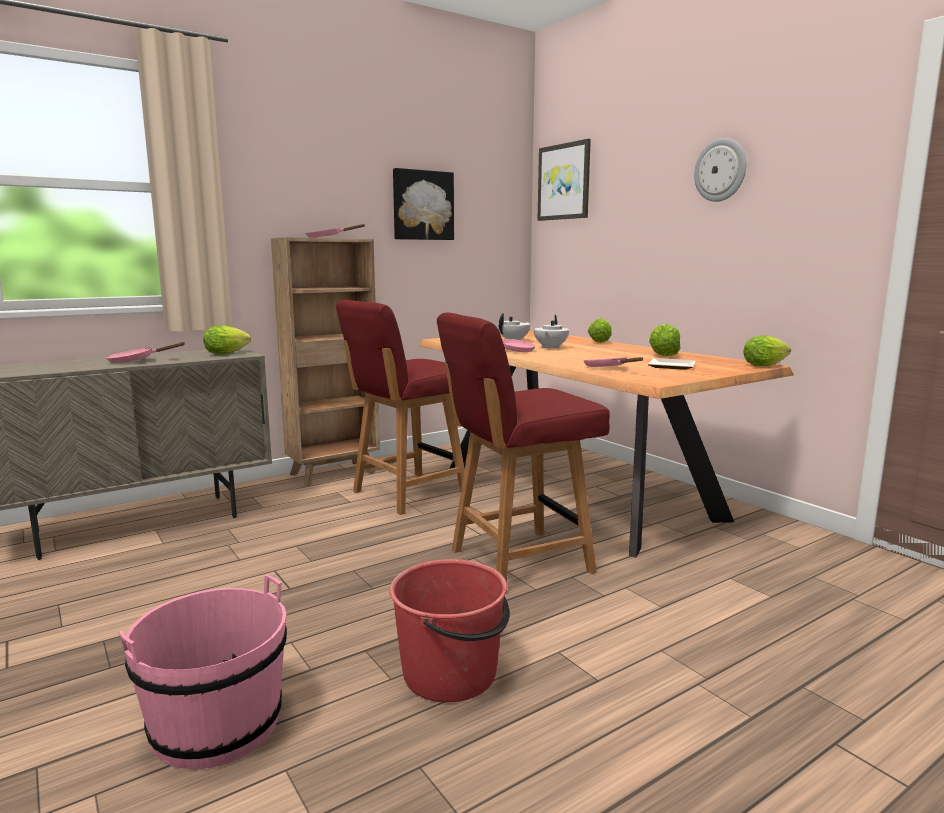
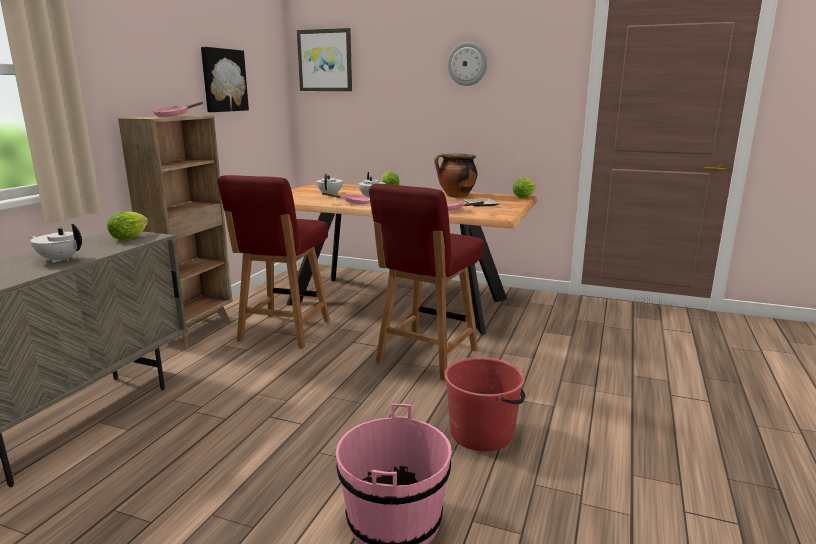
camera: 35 degrees left, 5 degrees up
(136, 361) = (60, 260): pink frying pan -> white teapot
(663, 356) = (456, 196): lettuce -> cooking pot

